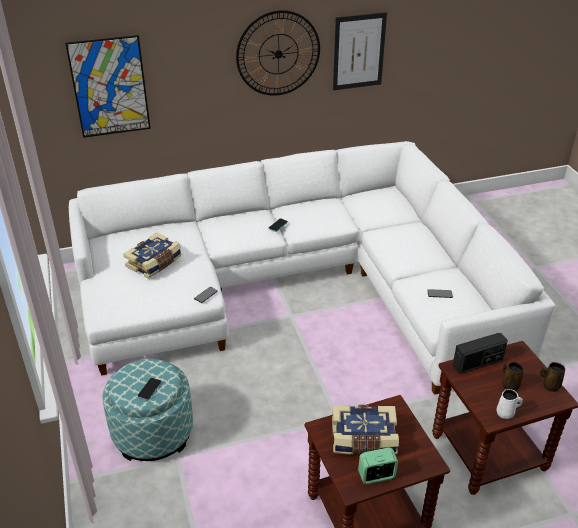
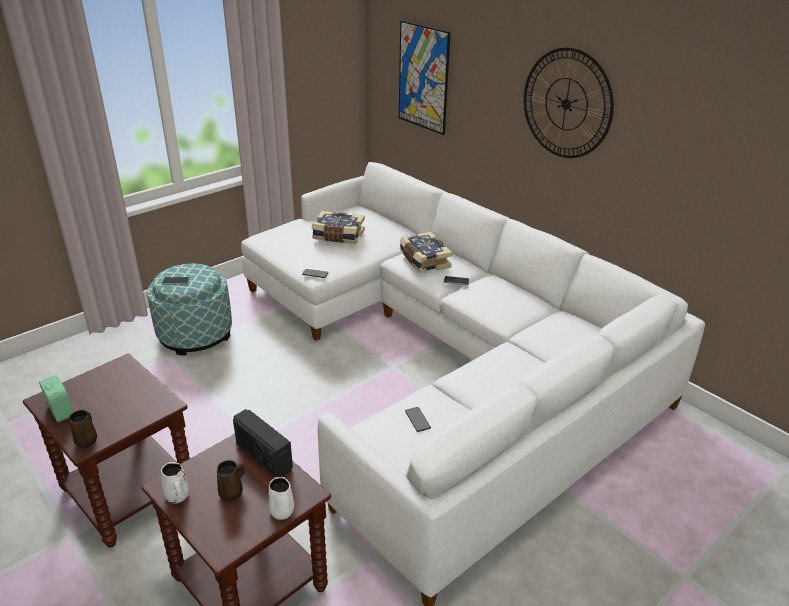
camera: 65 degrees right, 5 degrees down
(358, 51) = (660, 141): picture -> none
(363, 440) = (111, 393): book -> book (423, 261)
(532, 365) = (281, 510): none -> white mug
(550, 385) = (245, 534): brown mug -> brown mug (87, 440)

